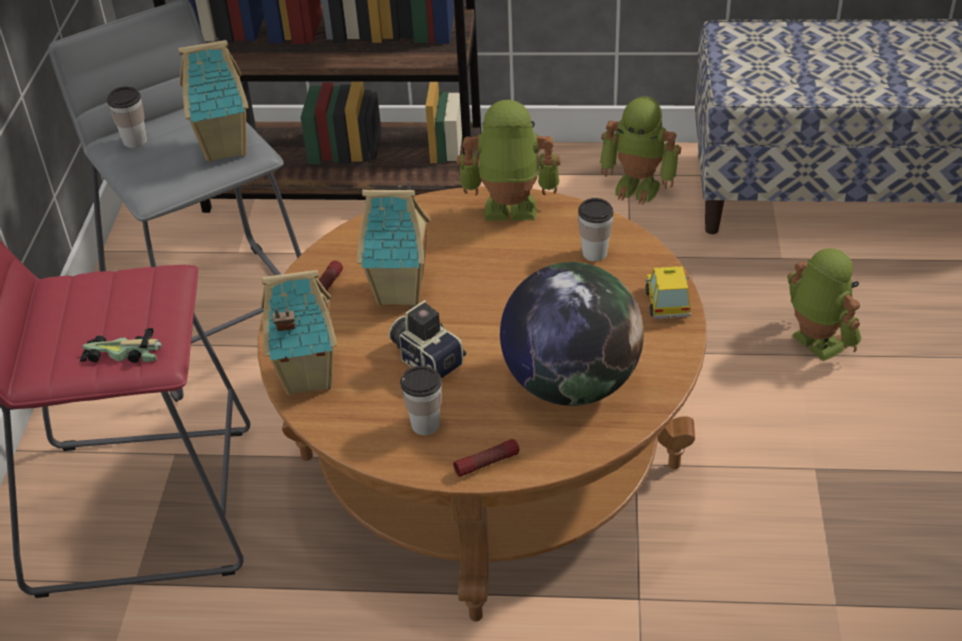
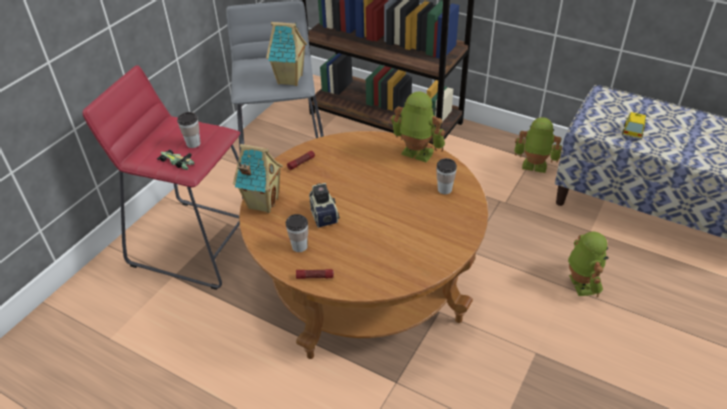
camera: 25 degrees right, 0 degrees up
(135, 141) = (253, 65): cup -> cup (193, 143)
(401, 292) = (334, 177): toy house -> none
(570, 383) = (384, 252): globe -> none
(639, 186) = (533, 167): toy robot -> toy robot turned 150 degrees clockwise
(667, 302) = (464, 228): toy car -> toy car (632, 132)

